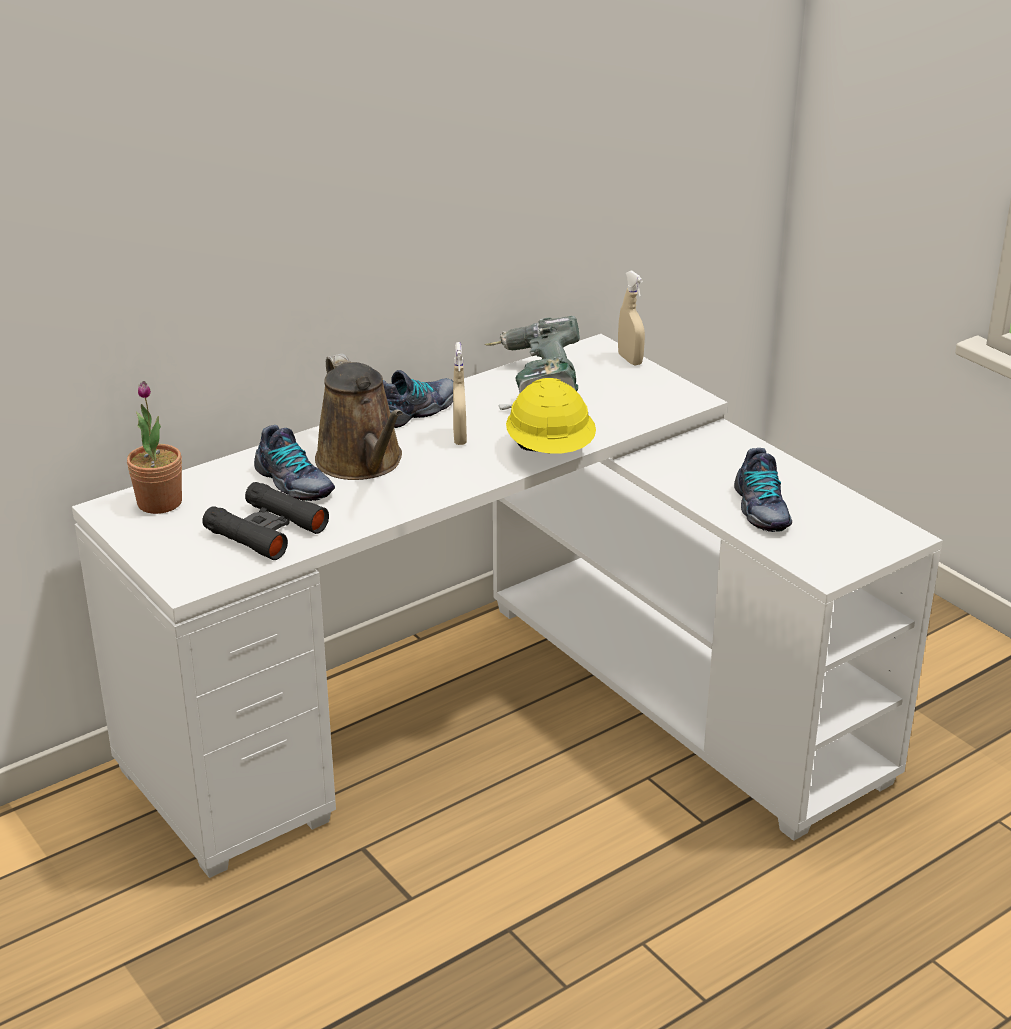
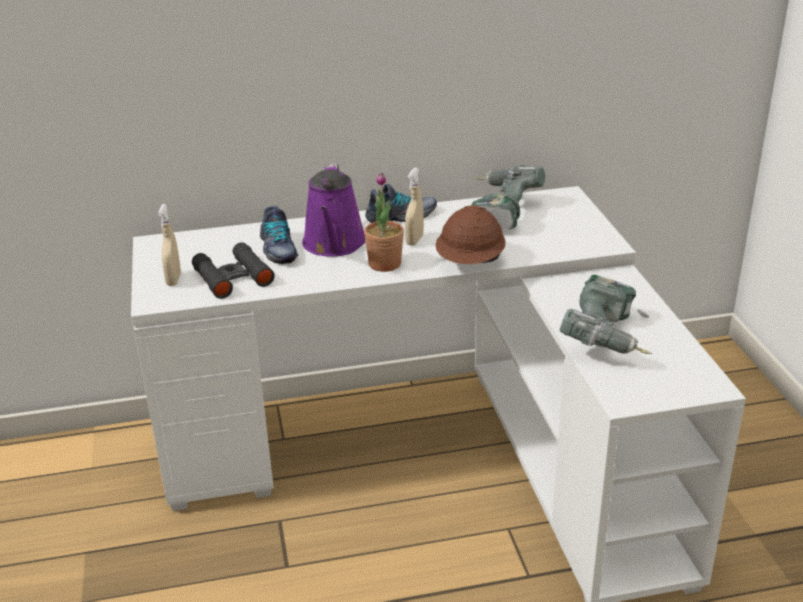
camera: 25 degrees right, 0 degrees up
(159, 503) = (185, 245): potted plant -> potted plant (385, 264)
(362, 463) = (334, 245): brown watering can -> purple watering can
(551, 452) = (470, 263): yellow hard hat -> brown hard hat
(630, 360) = (584, 208): beige spray bottle -> beige spray bottle (173, 280)
(760, 509) = (608, 339): shoe -> power drill

